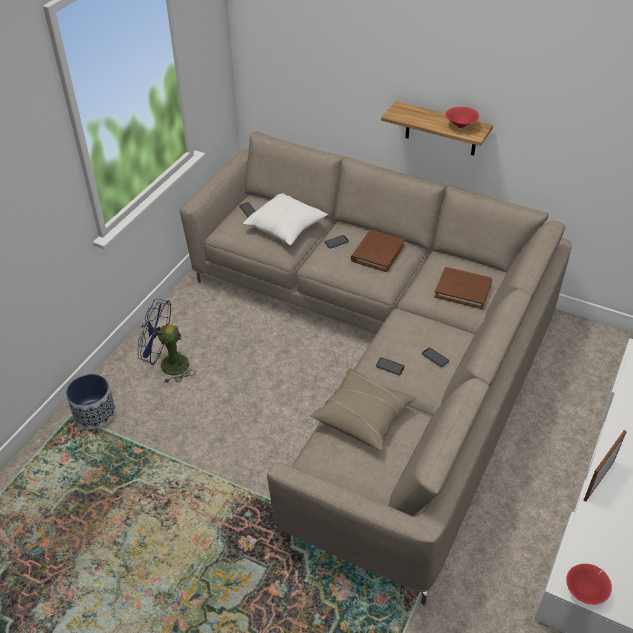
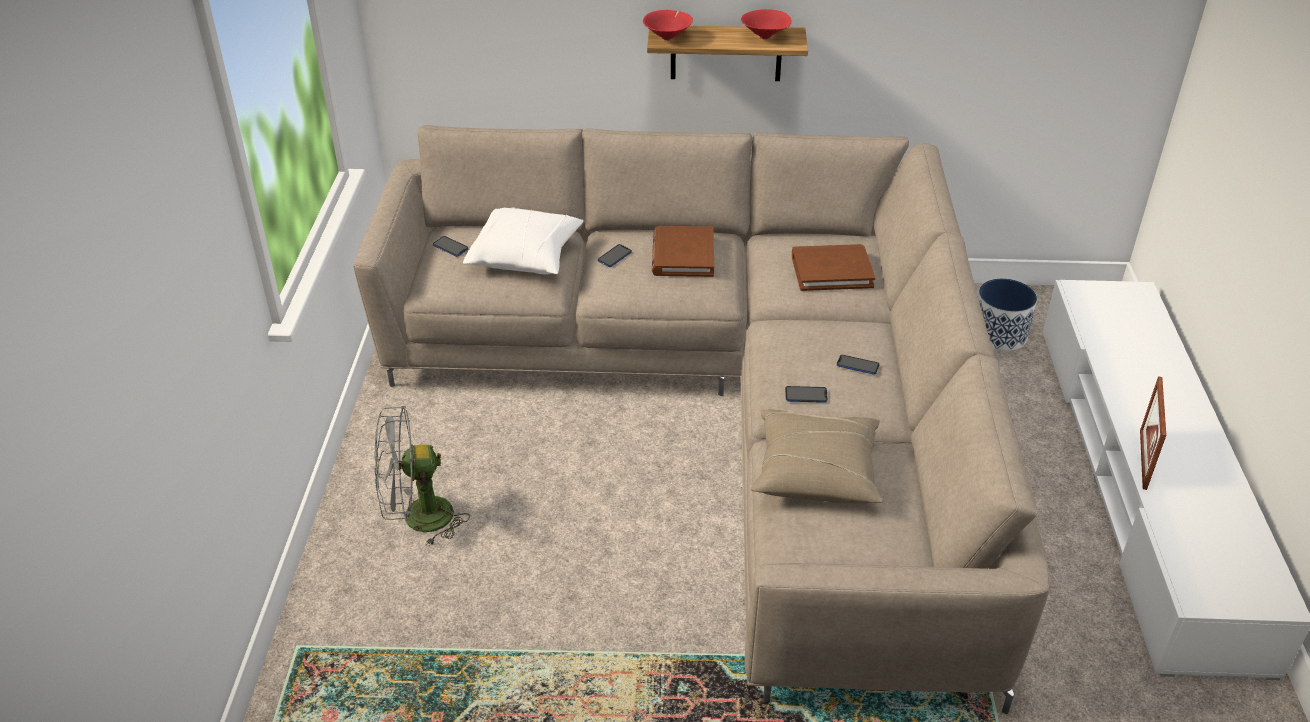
camera: 25 degrees left, 5 degrees down
(94, 413) = (338, 630): planter -> planter (998, 335)
(167, 365) = (417, 519): blue fan -> grey fan
(586, 590) = (1224, 597): red bowl -> red bowl (668, 37)

